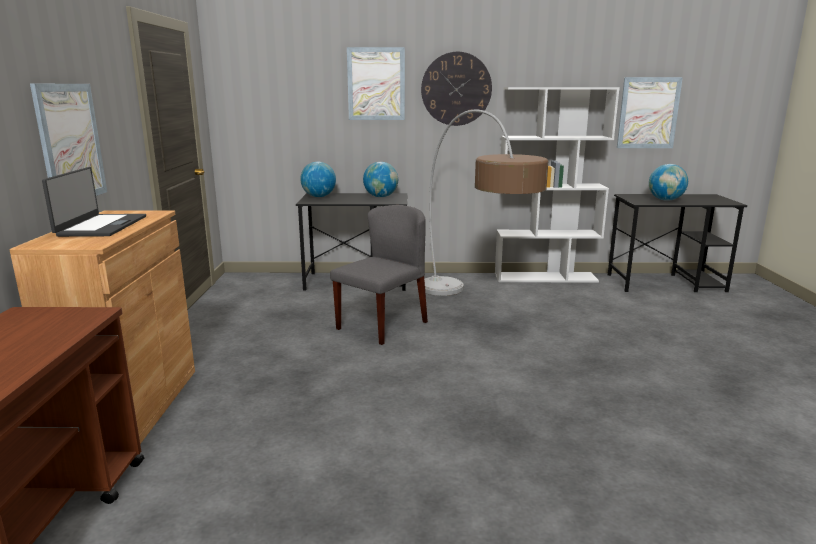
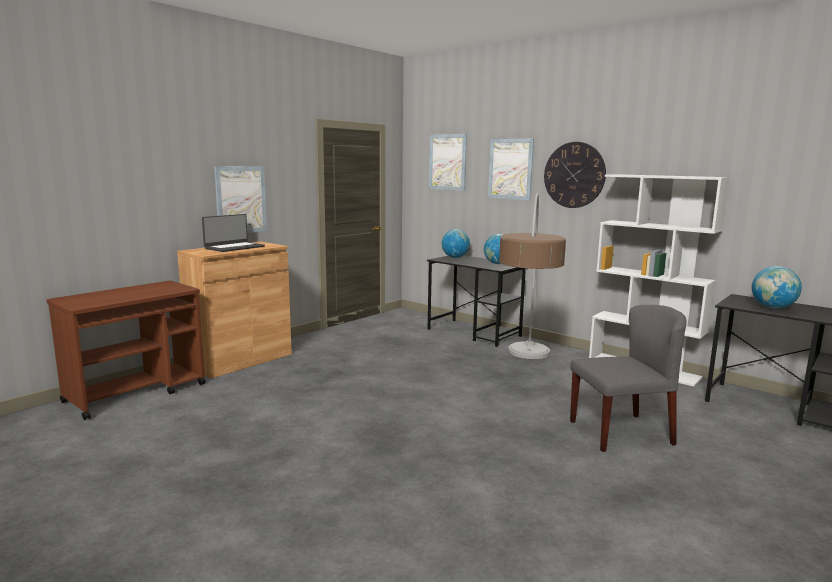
camera: 40 degrees right, 5 degrees down
(382, 325) = (436, 362): grey chair -> grey chair (621, 432)
(648, 113) = (780, 207): picture -> picture (447, 162)

